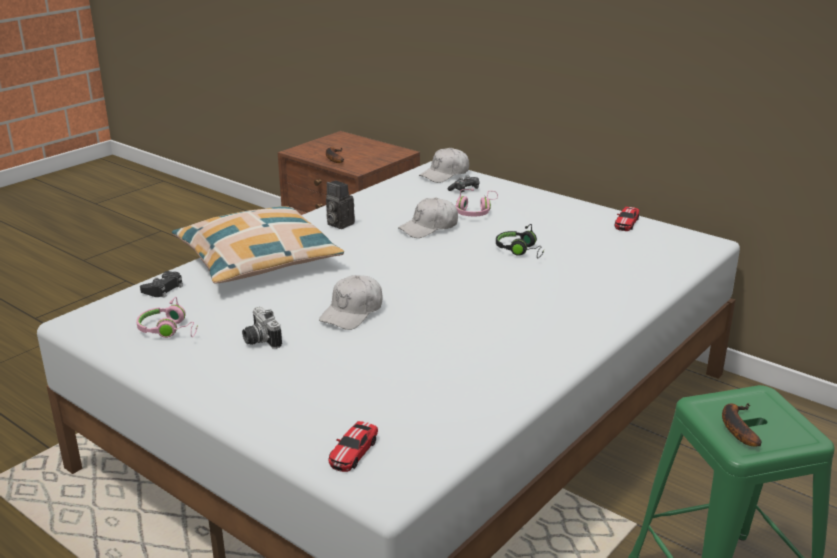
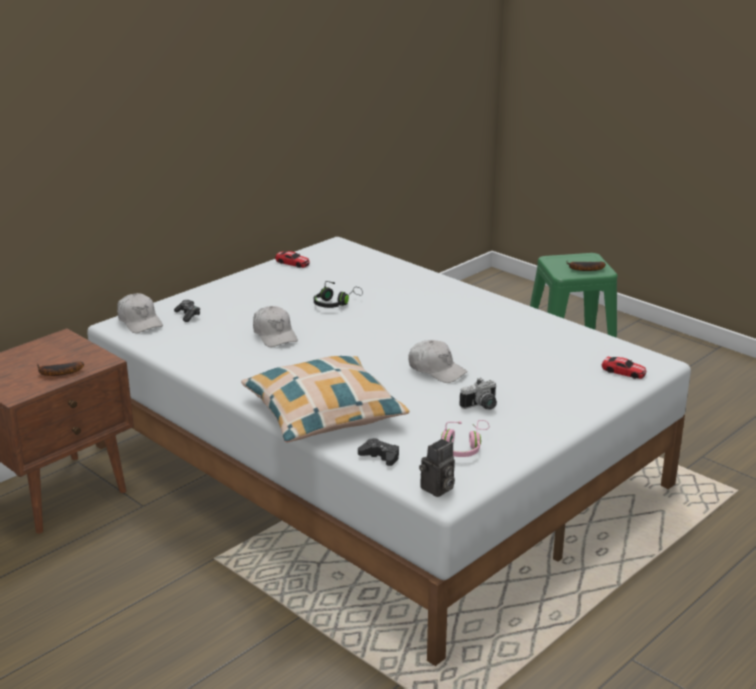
camera: 85 degrees left, 0 degrees up
(338, 224) = (250, 374): camera -> camera (437, 489)
(475, 211) = (245, 314): pink headphones -> none

